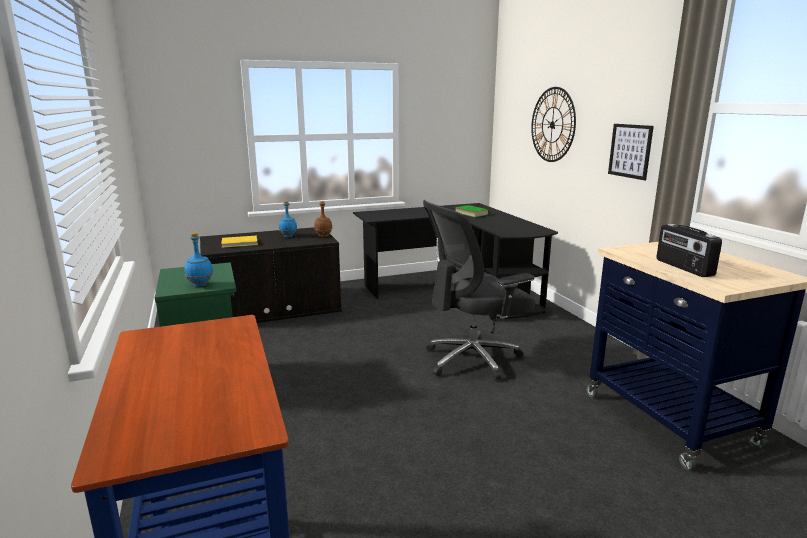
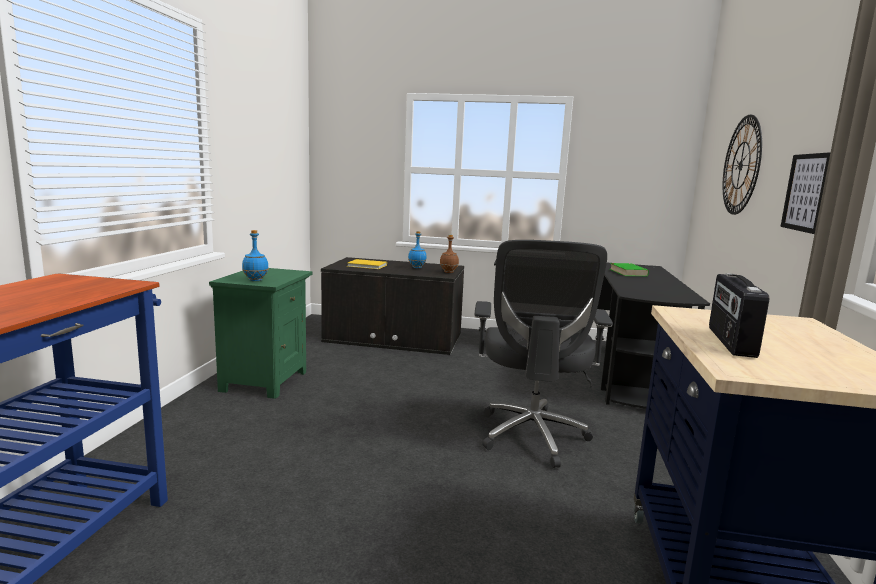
camera: 30 degrees right, 5 degrees down
(473, 359) = (531, 433): office chair -> office chair turned 90 degrees counterclockwise

